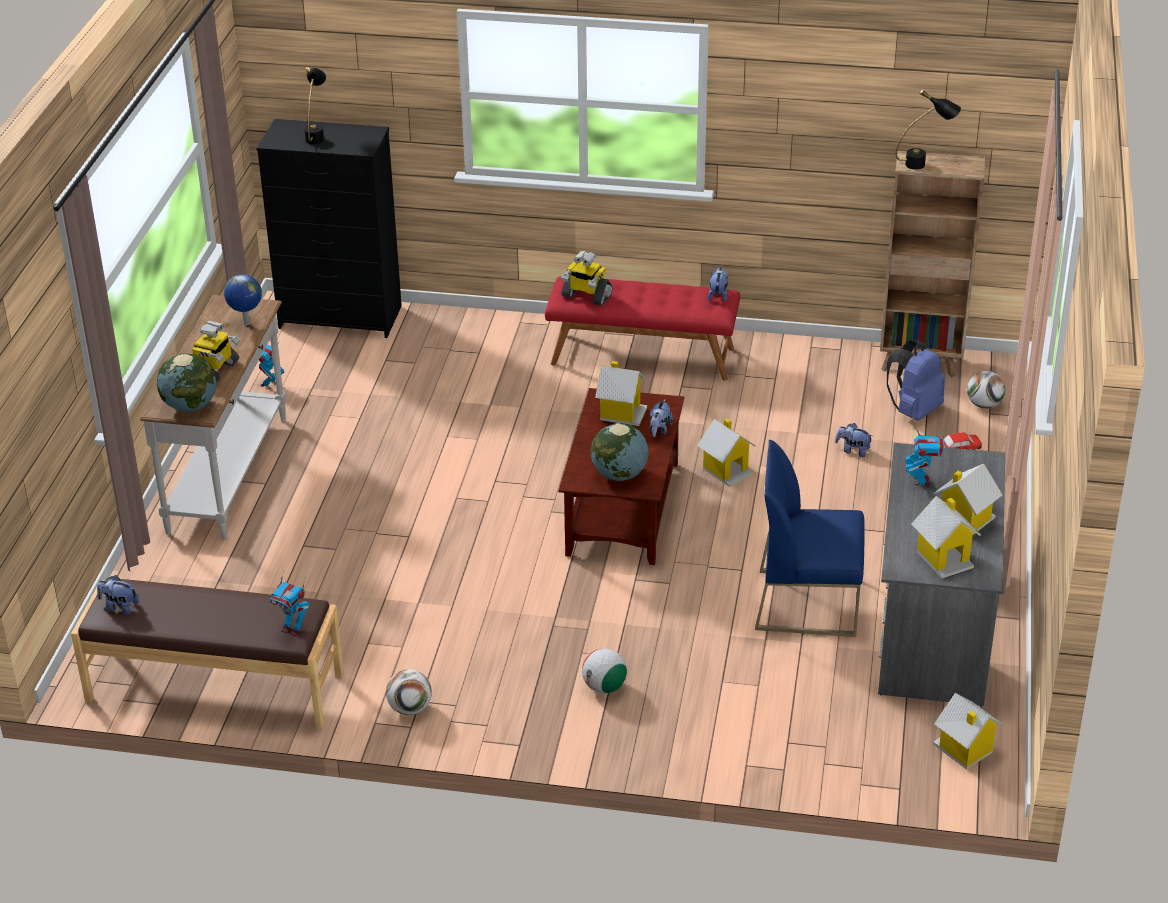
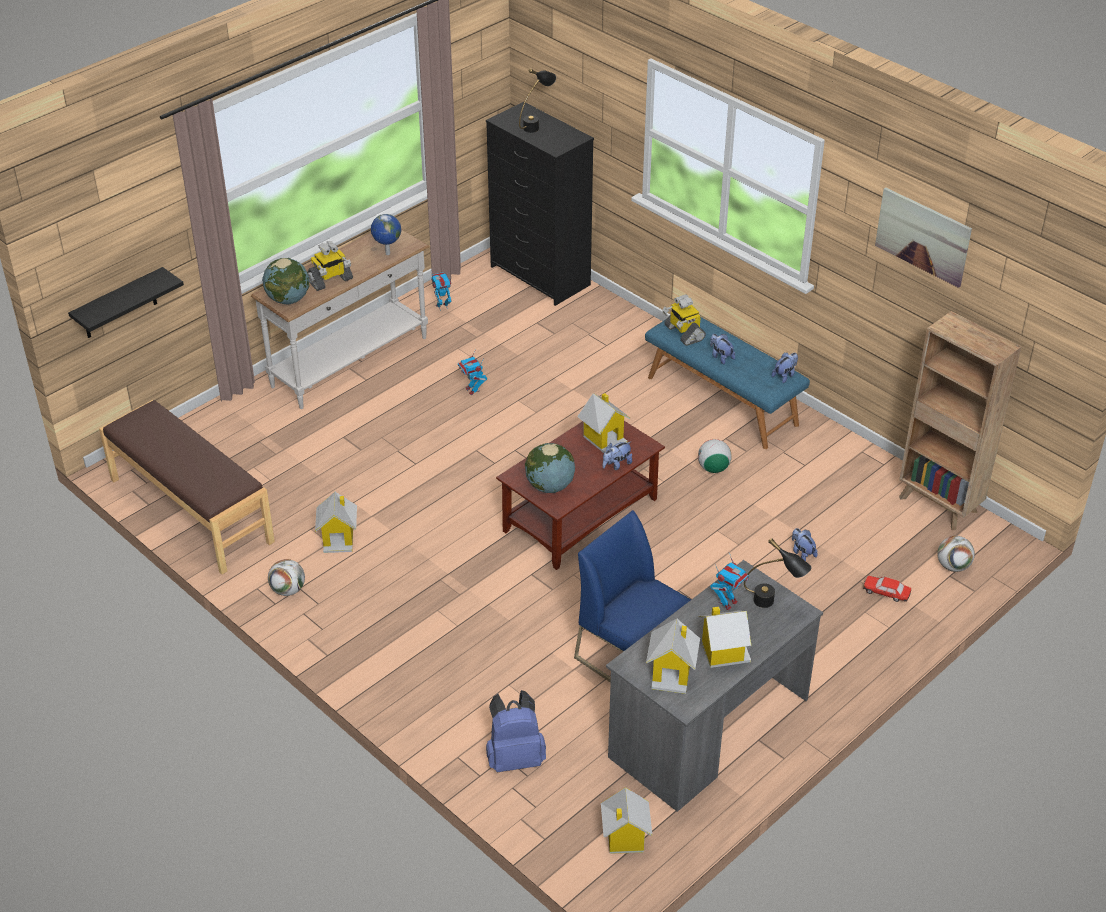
camera: 35 degrees right, 5 degrees up
(39, 471) = (119, 304): none -> black shelf
(119, 607) = (139, 424): plush toy -> plush toy (721, 357)
(292, 629) = (218, 493): toy robot -> toy robot (472, 390)
(604, 687) = (425, 644): football -> football (713, 468)
(643, 355) = (723, 400): red bench -> blue bench
(726, 470) = (687, 522): toy house -> toy house (339, 538)
(847, 86) = (923, 236): none -> picture
(913, 411) = (888, 543): blue backpack -> blue backpack (515, 758)
(924, 164) = (959, 331): black table lamp -> black table lamp (773, 603)

